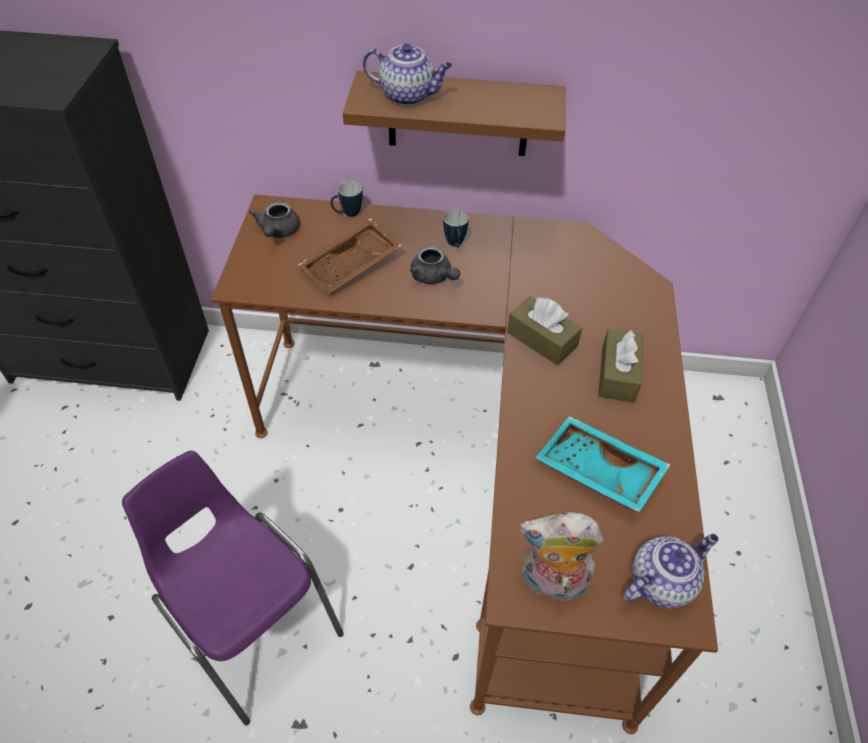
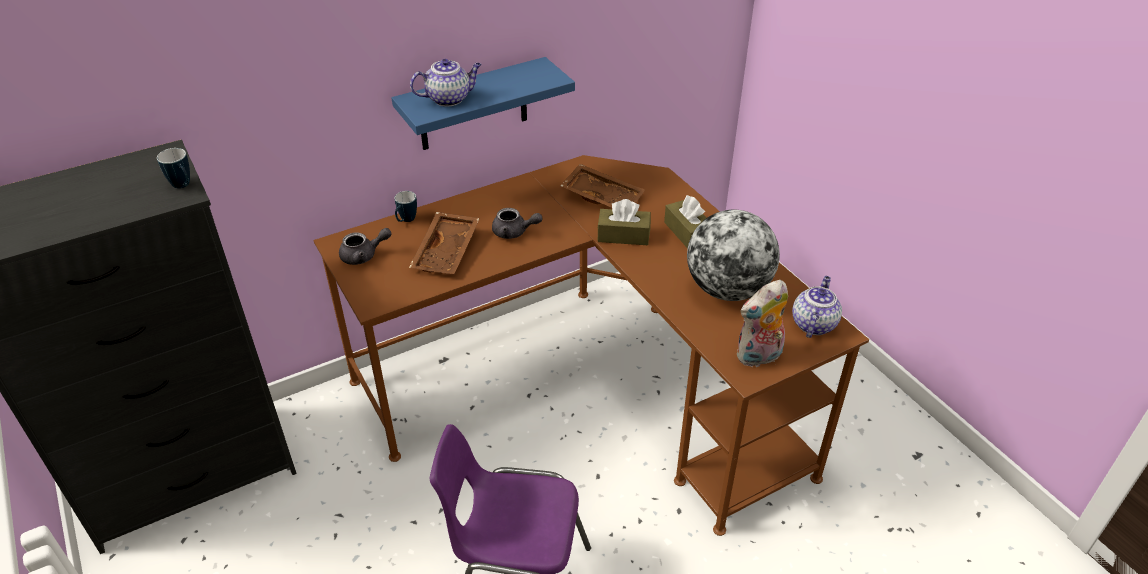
camera: 35 degrees left, 10 degrees down
(278, 232) = (364, 256): grey teapot -> grey teapot turned 75 degrees counterclockwise
(455, 245) = (508, 206): mug -> mug (183, 186)
(458, 115) = (473, 105): brown shelf -> blue shelf
(564, 281) = (603, 196): none -> brown tray
(597, 472) = (728, 289): turquoise tray -> globe

